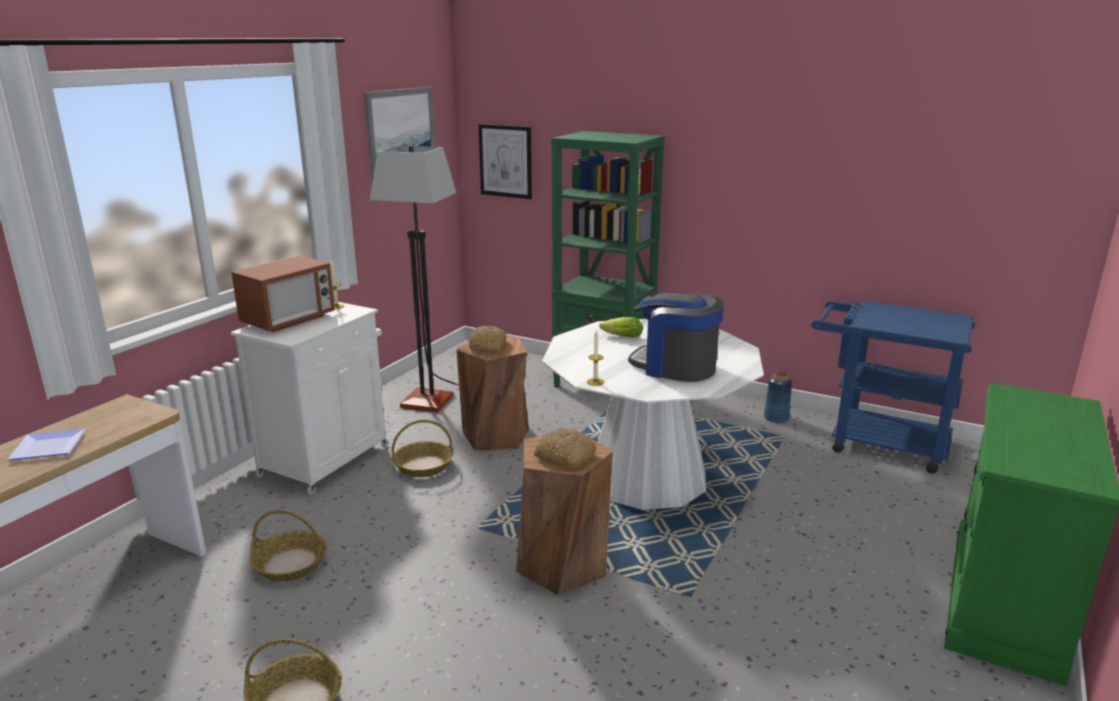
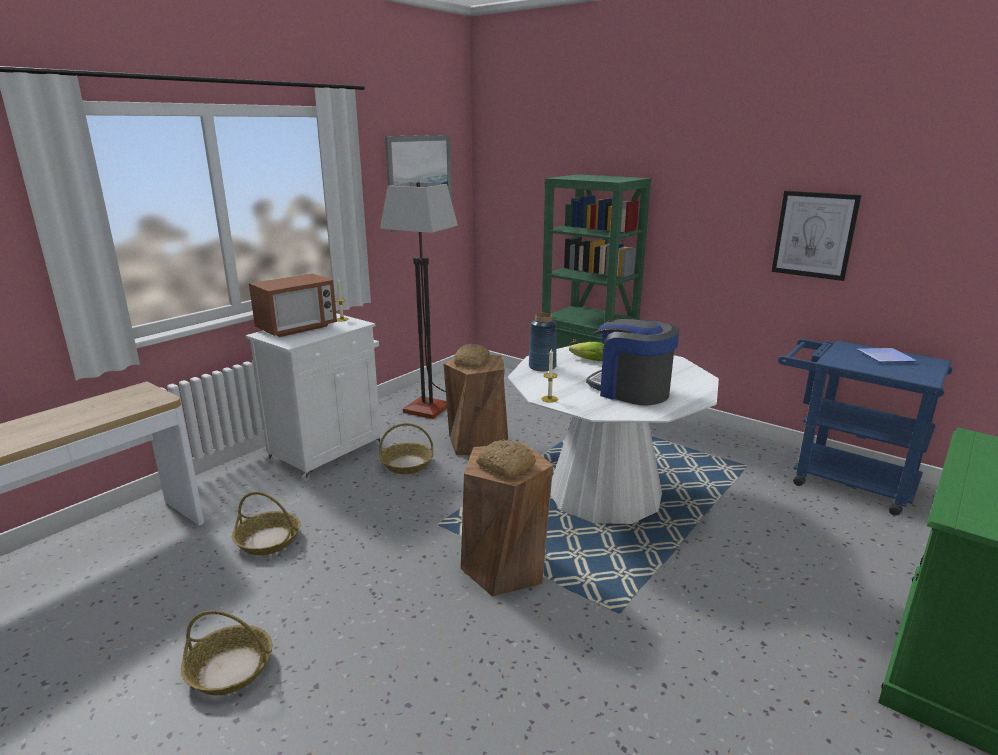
camera: 10 degrees right, 0 degrees up
(46, 448) = (60, 421): plate -> plate (884, 358)
(506, 161) = (512, 202): picture -> picture (814, 235)
(776, 417) = (743, 447): blue vase -> blue vase (542, 366)

